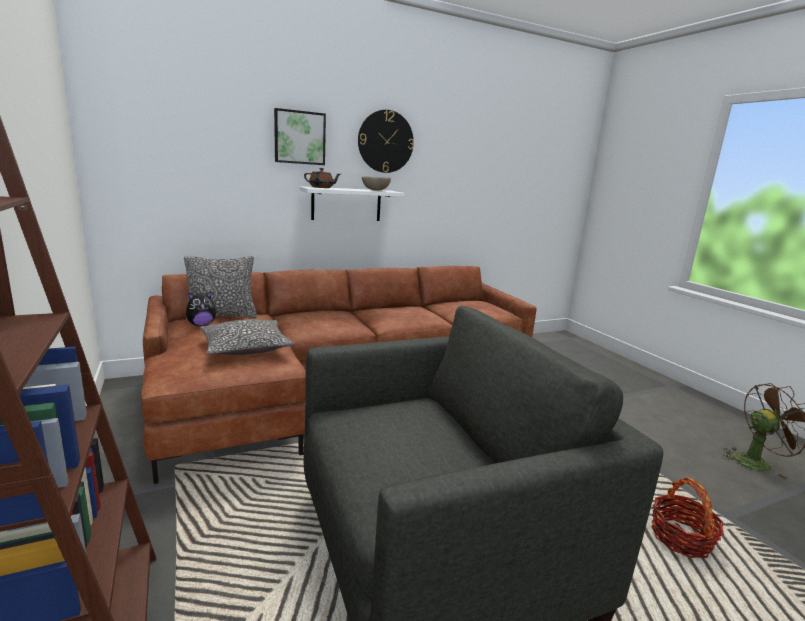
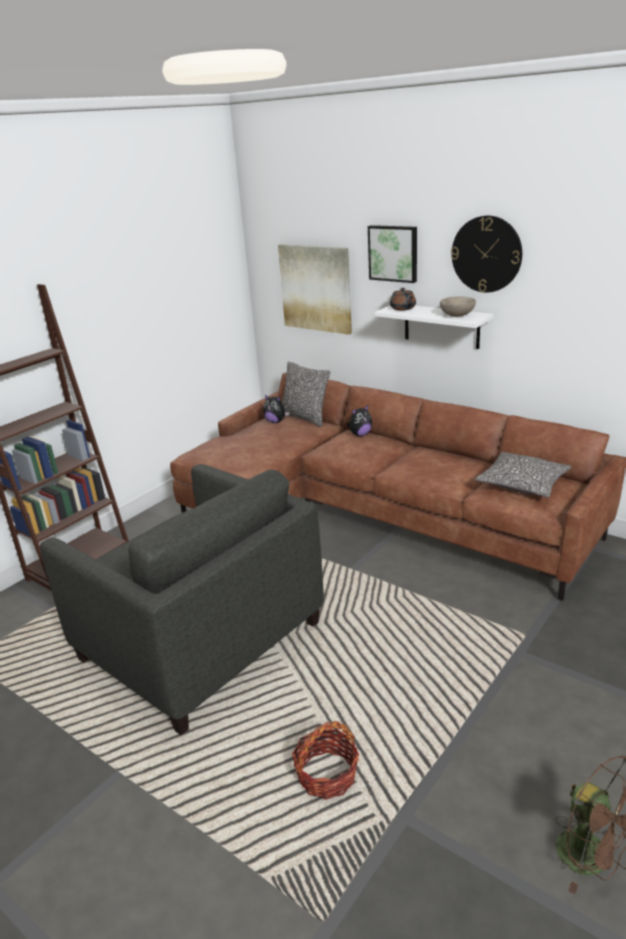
camera: 65 degrees right, 10 degrees up
(198, 174) = (316, 288): none -> picture
(246, 348) = (255, 450): pillow -> pillow (522, 484)
(304, 313) = (360, 434): none -> plush toy

